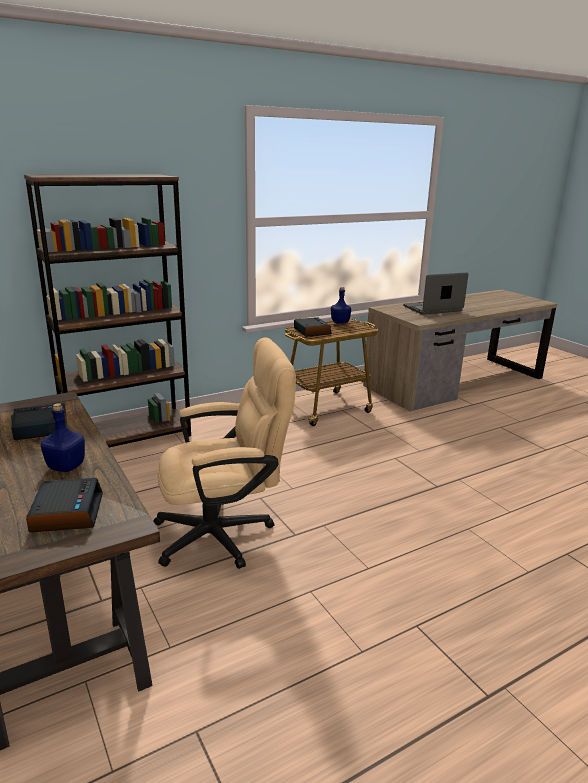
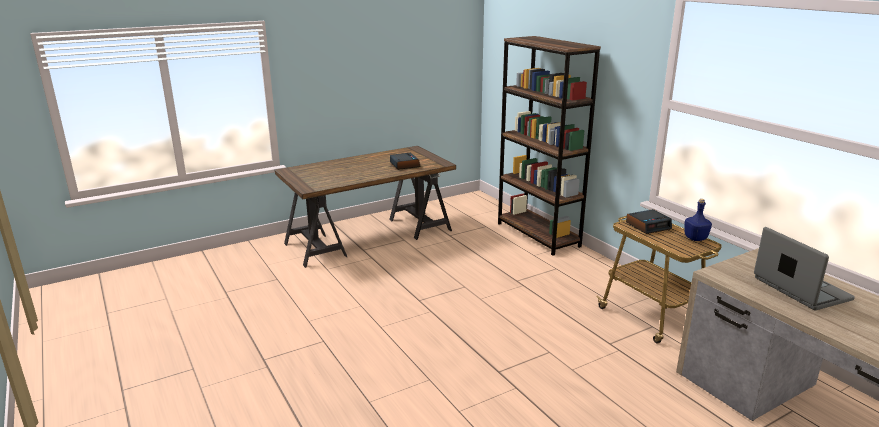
camera: 90 degrees right, 0 degrees up
(65, 466) = (362, 174): blue bottle -> none
(66, 512) = (322, 178): alarm clock -> none
(225, 534) = (419, 276): beige office chair -> none

